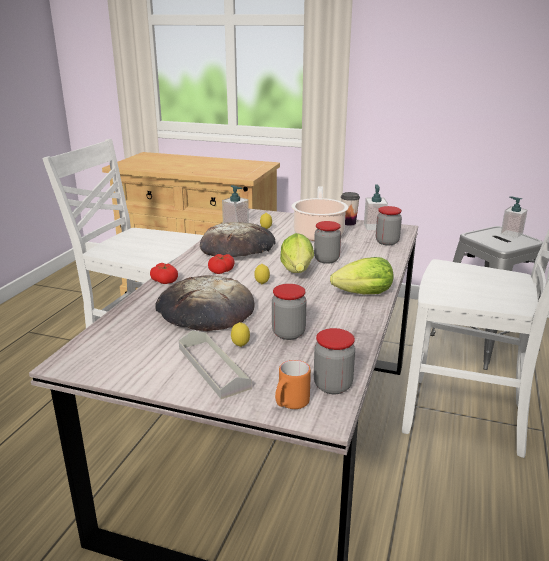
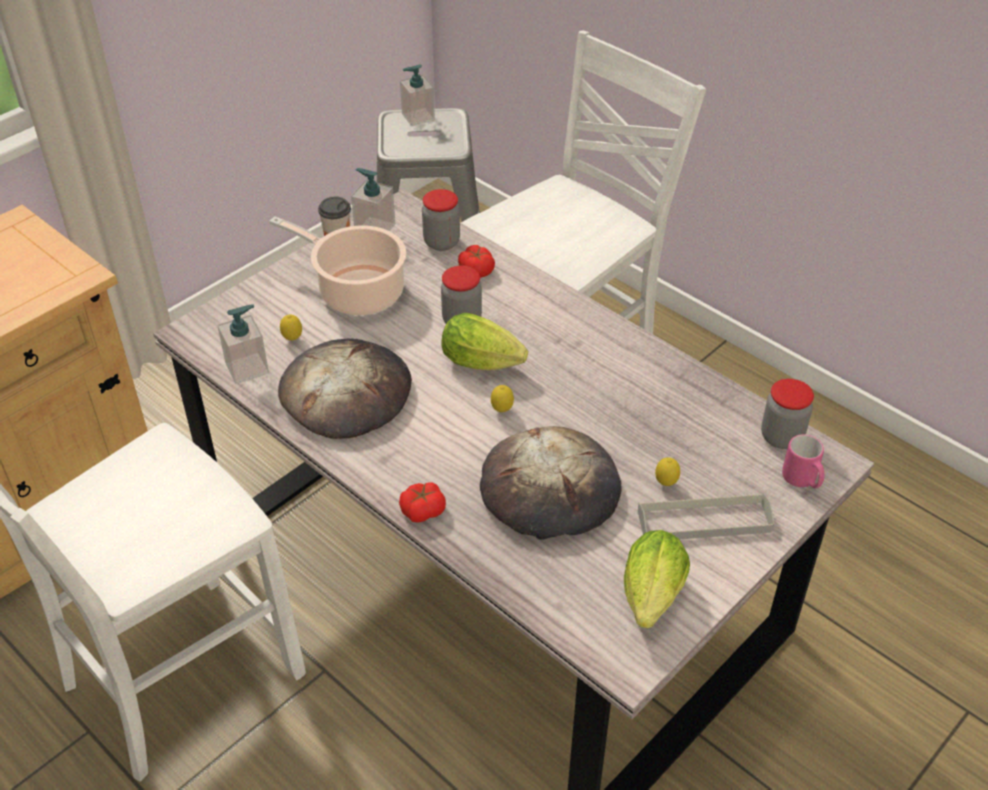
camera: 65 degrees left, 20 degrees up
(221, 270) = (427, 438): tomato -> tomato (477, 269)
(288, 333) = (655, 432): jar -> none
(290, 404) = (802, 481): orange mug -> pink mug
(360, 294) = (589, 335): lettuce -> lettuce (651, 600)

